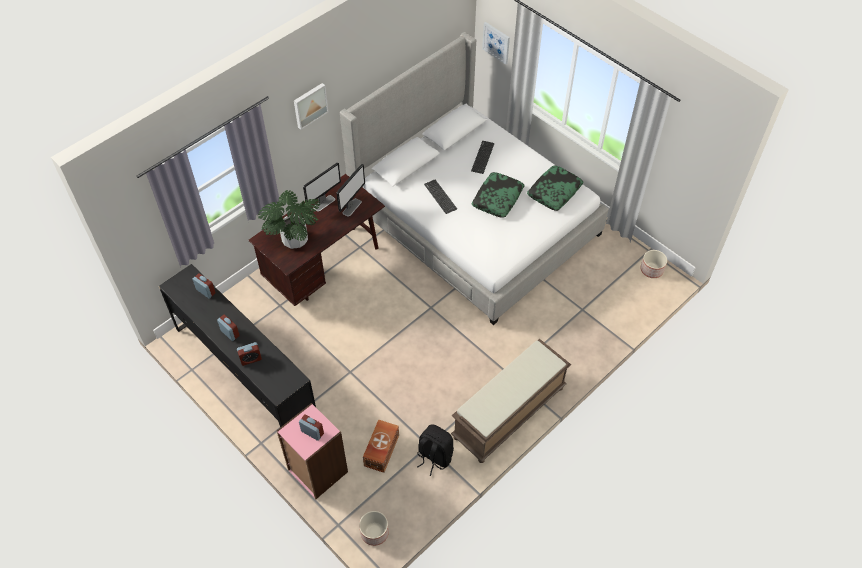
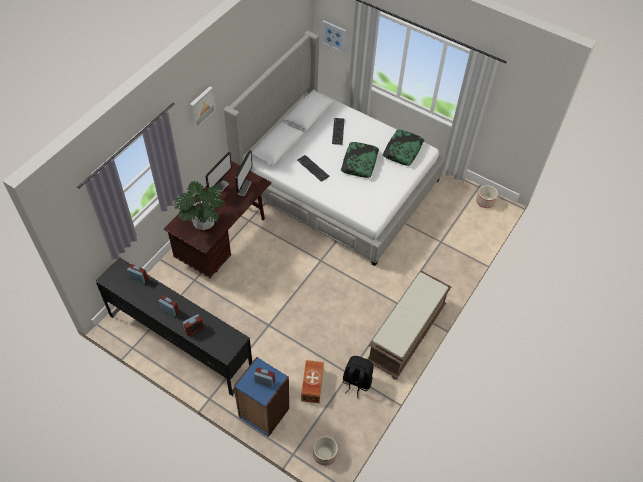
camera: 15 degrees left, 0 degrees up
(317, 471) = (263, 413): pink bookcase -> blue bookcase

